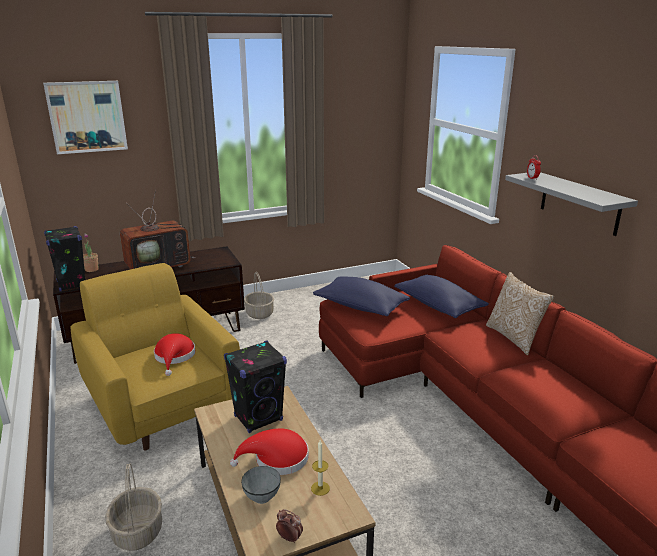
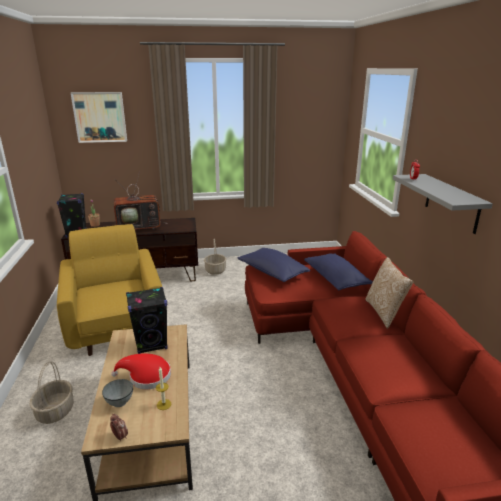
camera: 15 degrees right, 0 degrees up
(174, 357) = (121, 292): red hat -> none

